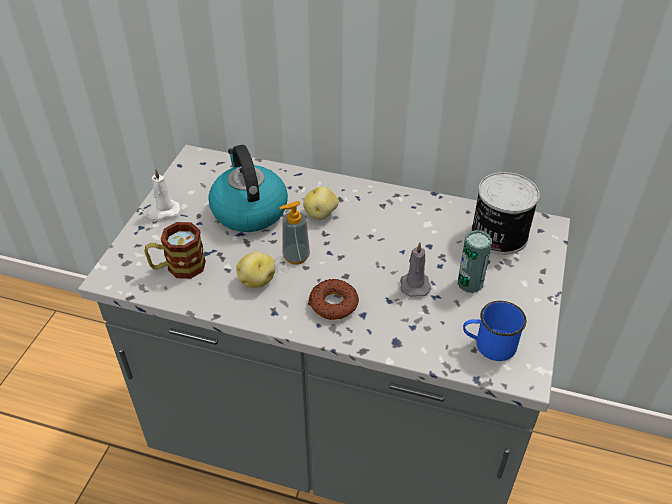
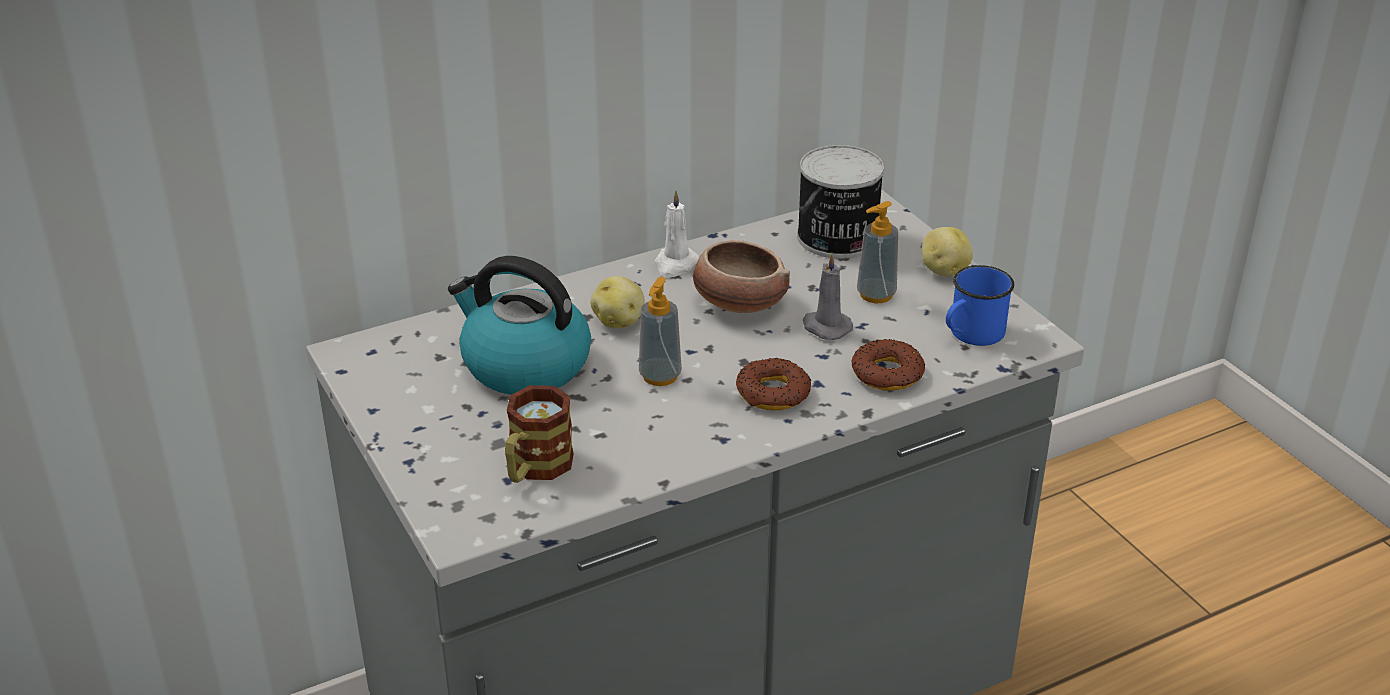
camera: 45 degrees left, 10 degrees down
(163, 212) = (411, 429): white candle -> white candle (675, 264)
(256, 280) = (653, 424): potato -> potato (943, 270)
(389, 241) = (738, 304): none -> bowl
(406, 335) = (886, 373): none -> donut
(470, 283) = (876, 294): can -> soap dispenser

